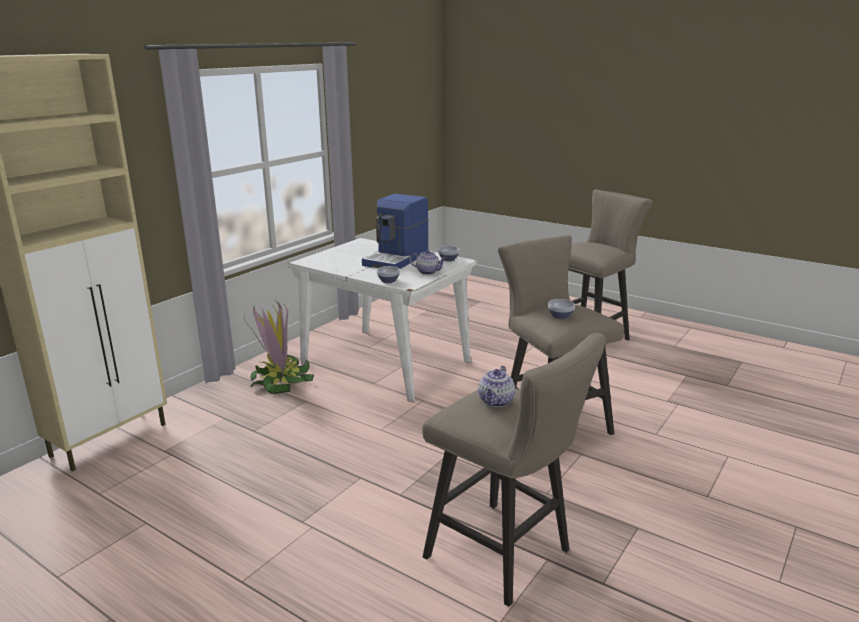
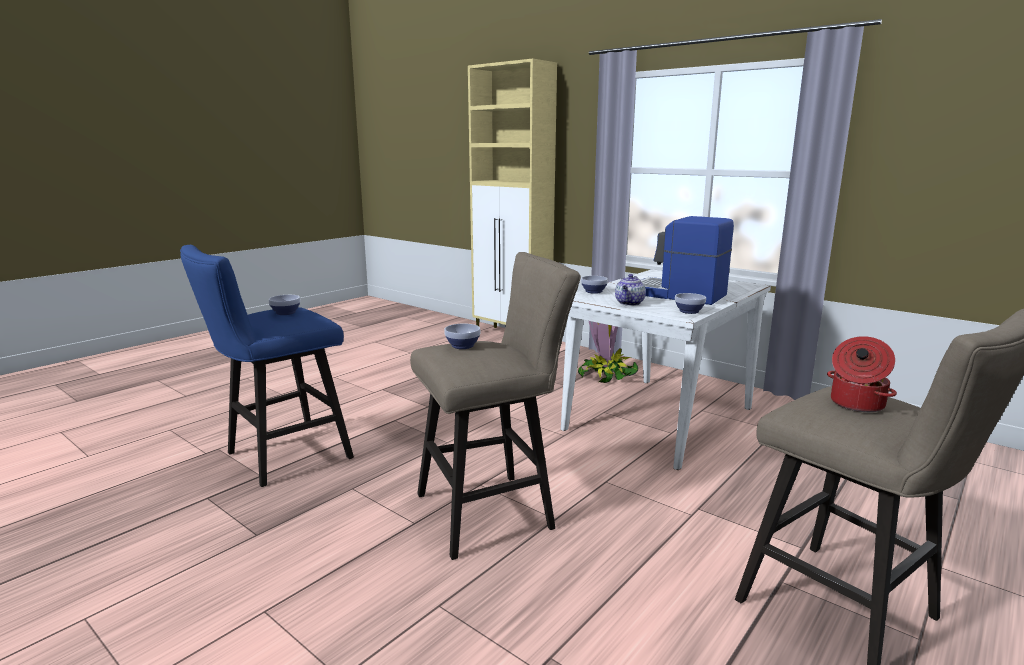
camera: 95 degrees right, 5 degrees down
(496, 402) = (285, 313): teapot -> bowl
(506, 557) = (280, 457): beige stool -> blue stool
(593, 247) = (856, 404): none -> cooking pot

